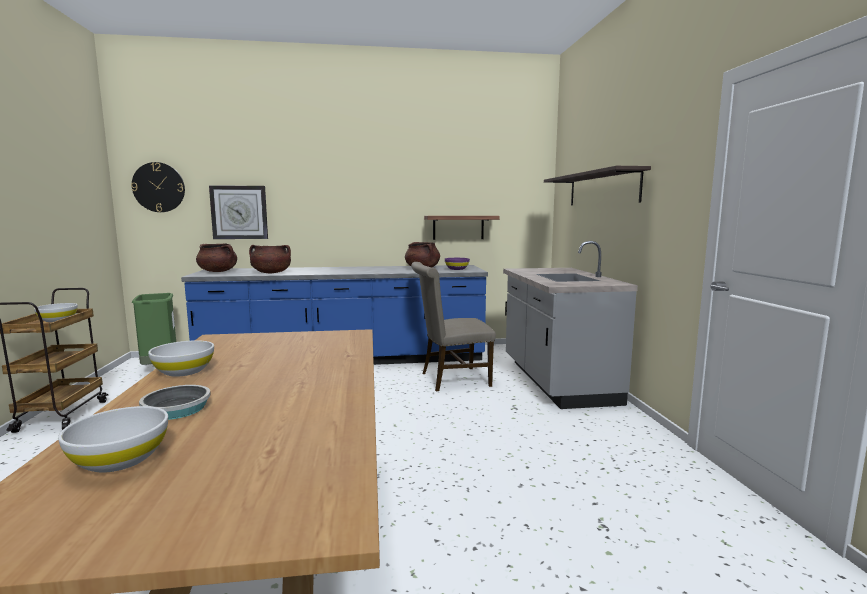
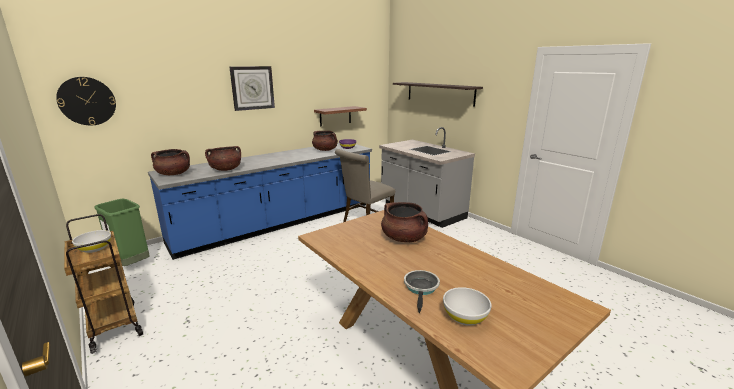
camera: 30 degrees left, 10 degrees up
(183, 371) = (363, 264): white bowl -> none
(239, 212) = (171, 118): wall clock -> wall clock (252, 88)
(304, 359) = (404, 238): none -> brown cooking pot

